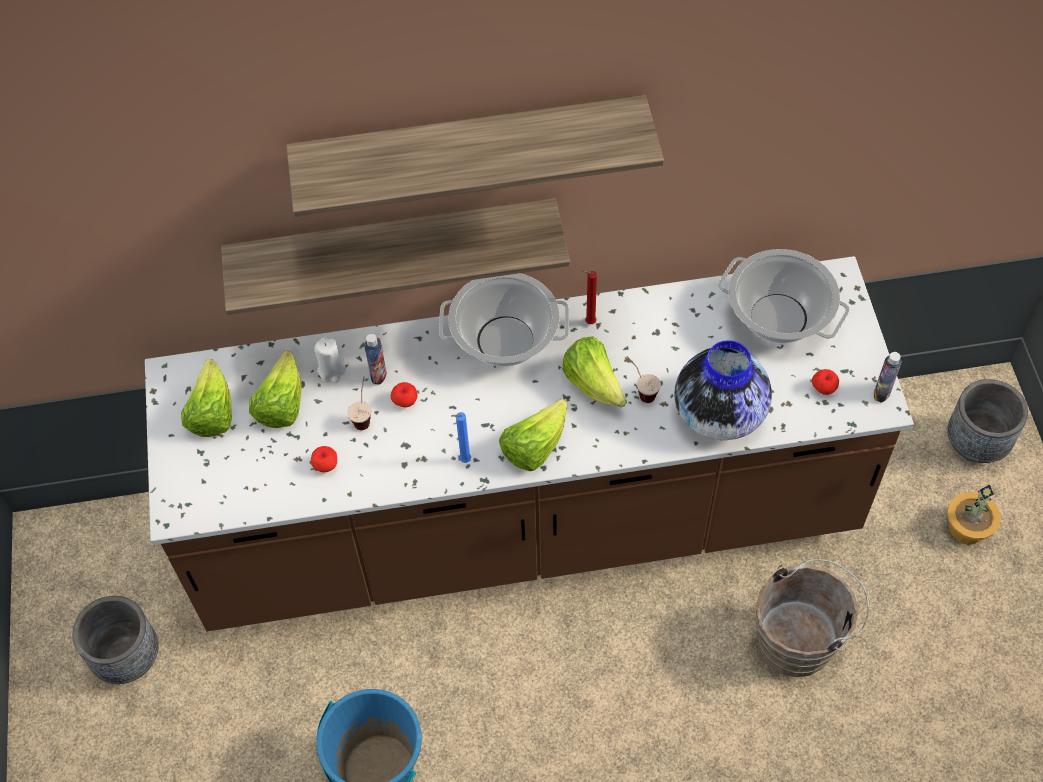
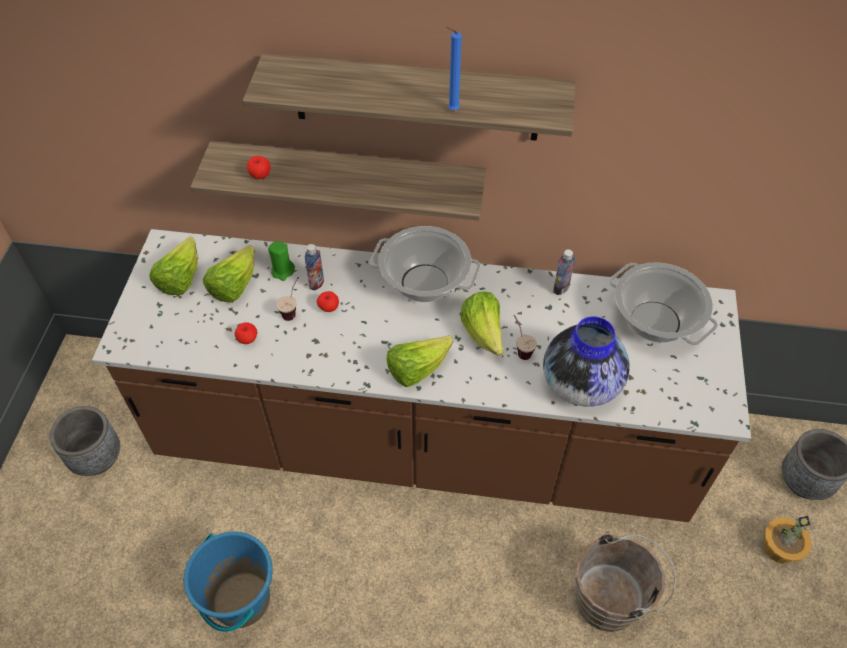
camera: 15 degrees right, 5 degrees down
(331, 370) = (282, 271): white candle -> green candle
(463, 460) = (356, 365): blue candle -> blue candle (451, 110)
(588, 322) = (496, 286): red candle -> none
(823, 388) = (677, 387): apple -> apple (260, 175)
(882, 392) = (729, 404): bottle -> bottle (561, 288)

